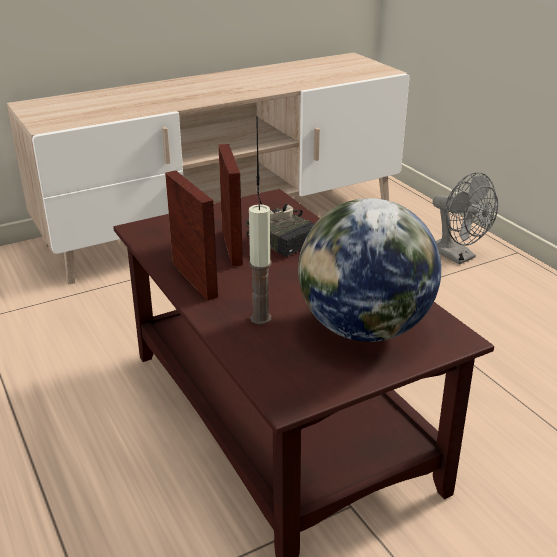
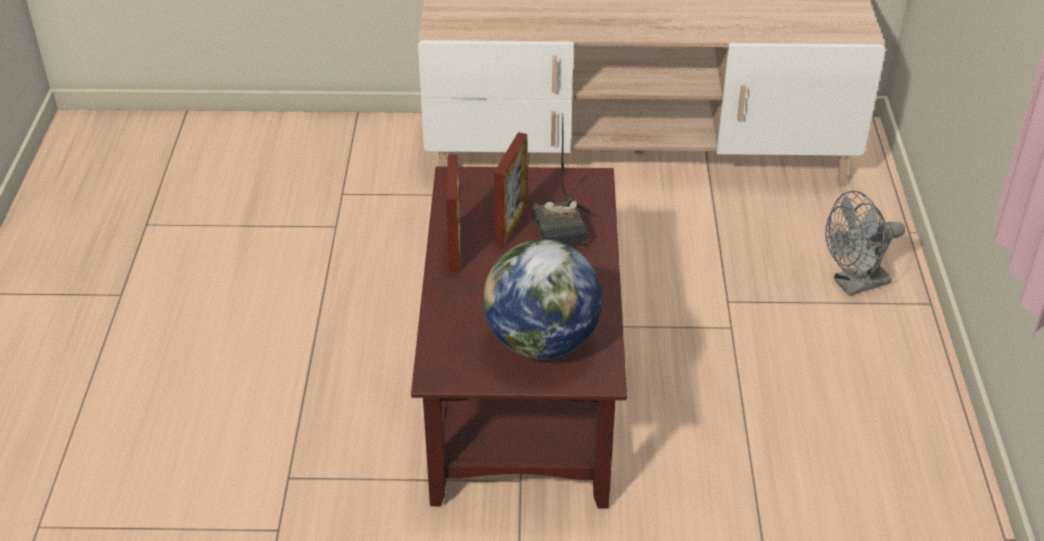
camera: 30 degrees right, 10 degrees up
(260, 318) = (474, 303): candle -> none
(457, 256) = (854, 284): grey fan -> grey fan turned 75 degrees clockwise

